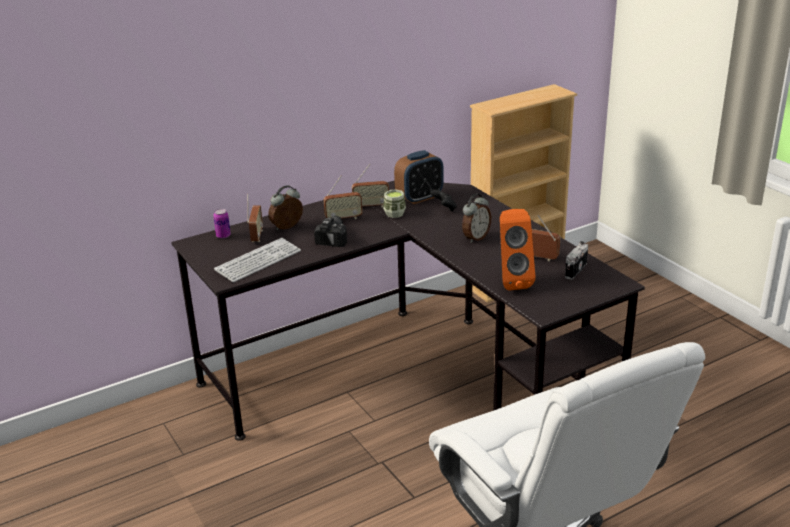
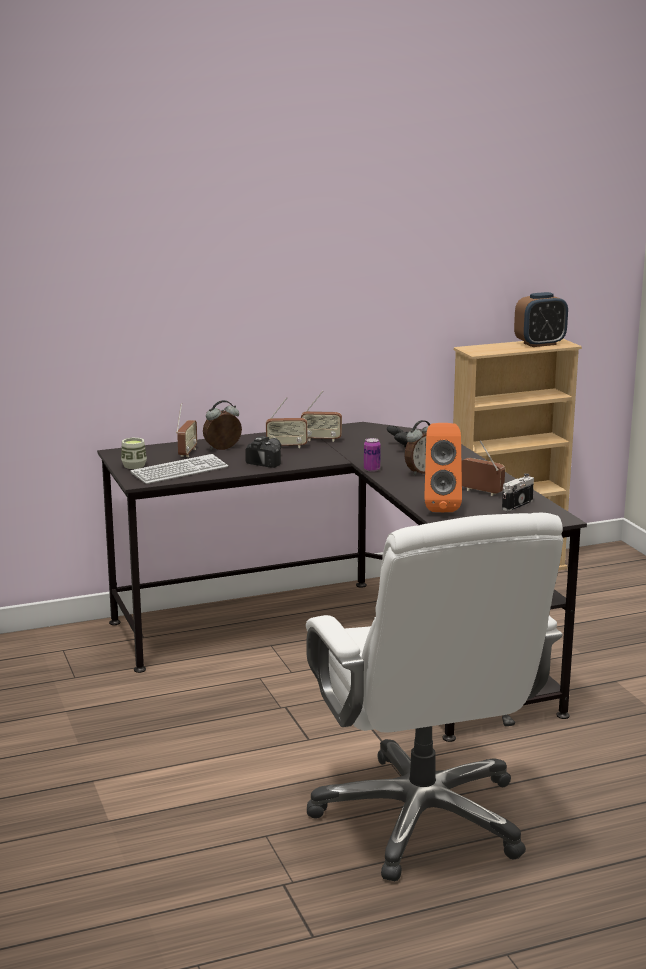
camera: 10 degrees right, 10 degrees down
(223, 236) = (153, 450): can -> can (371, 469)
(394, 214) = (343, 447): cup -> cup (134, 466)
(419, 198) = (378, 437): alarm clock -> alarm clock (540, 344)

